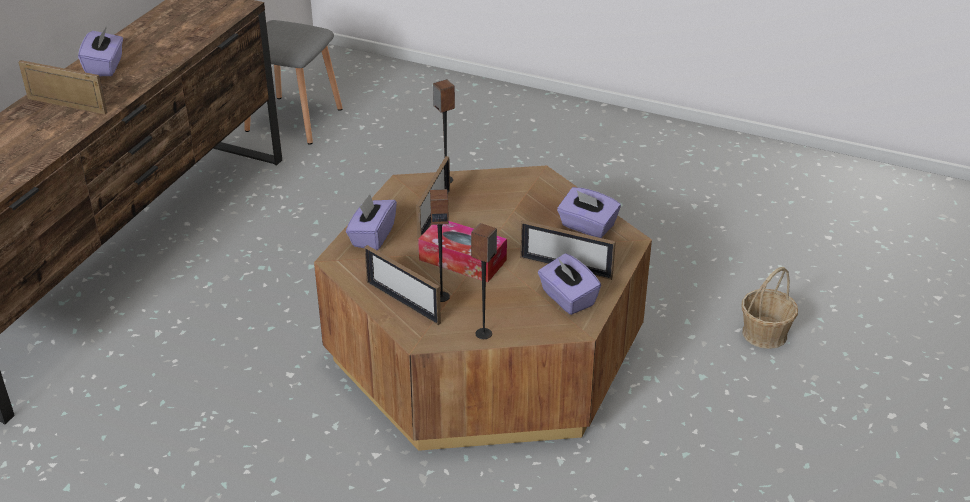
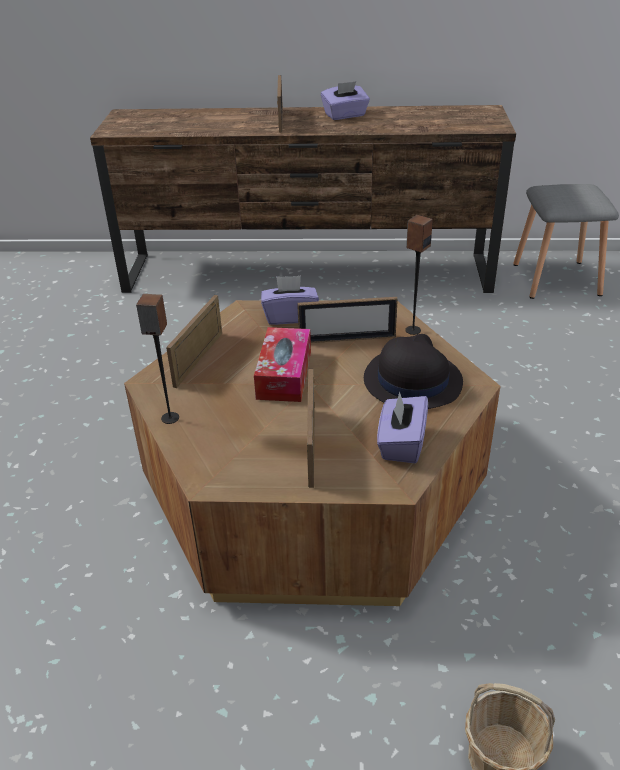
camera: 70 degrees right, 0 degrees up
(441, 296) = (218, 378): speaker -> none
(515, 200) = (411, 381): none -> black hat
(567, 298) = (255, 461): purple tissue box -> none

